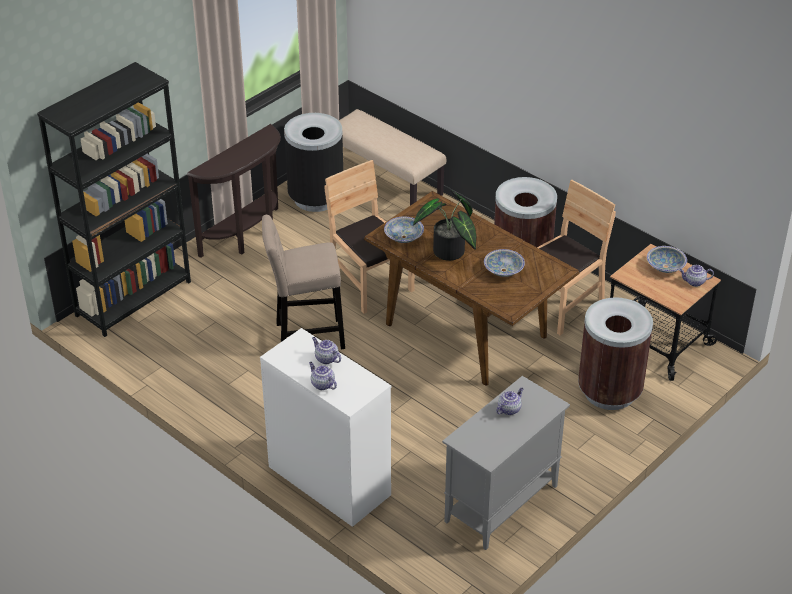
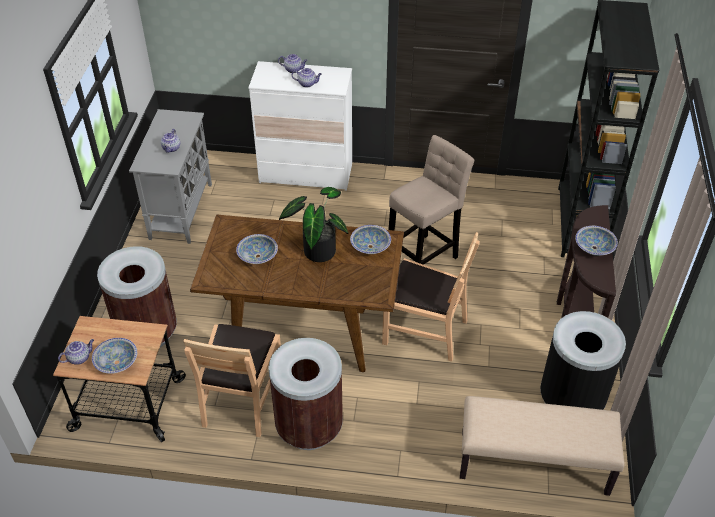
camera: 145 degrees right, 5 degrees up
(243, 151) = (594, 247): none -> bowl

